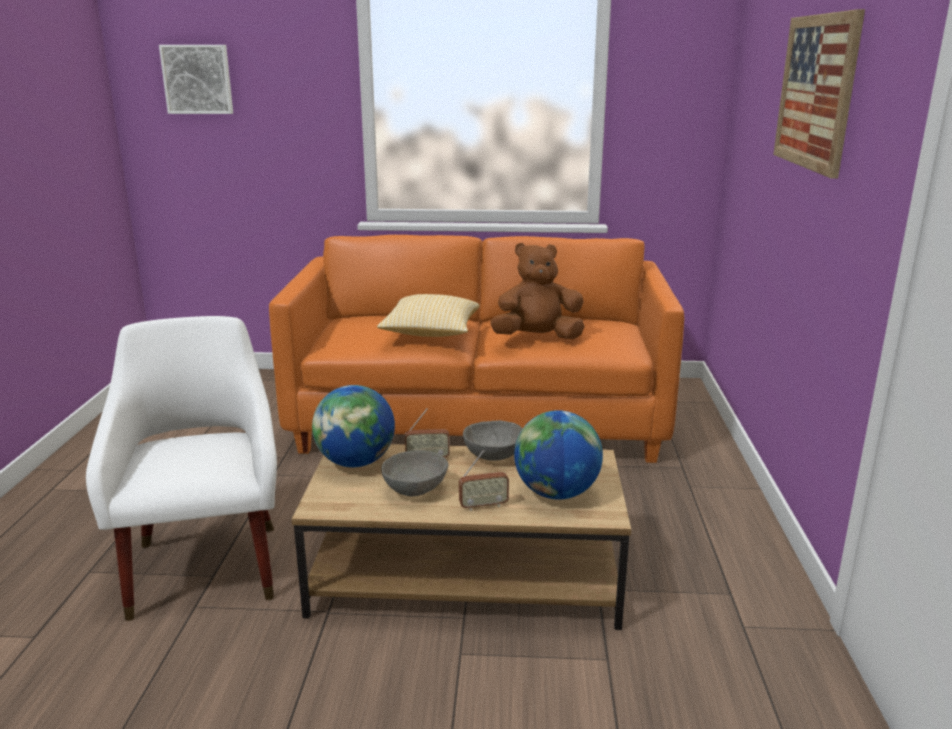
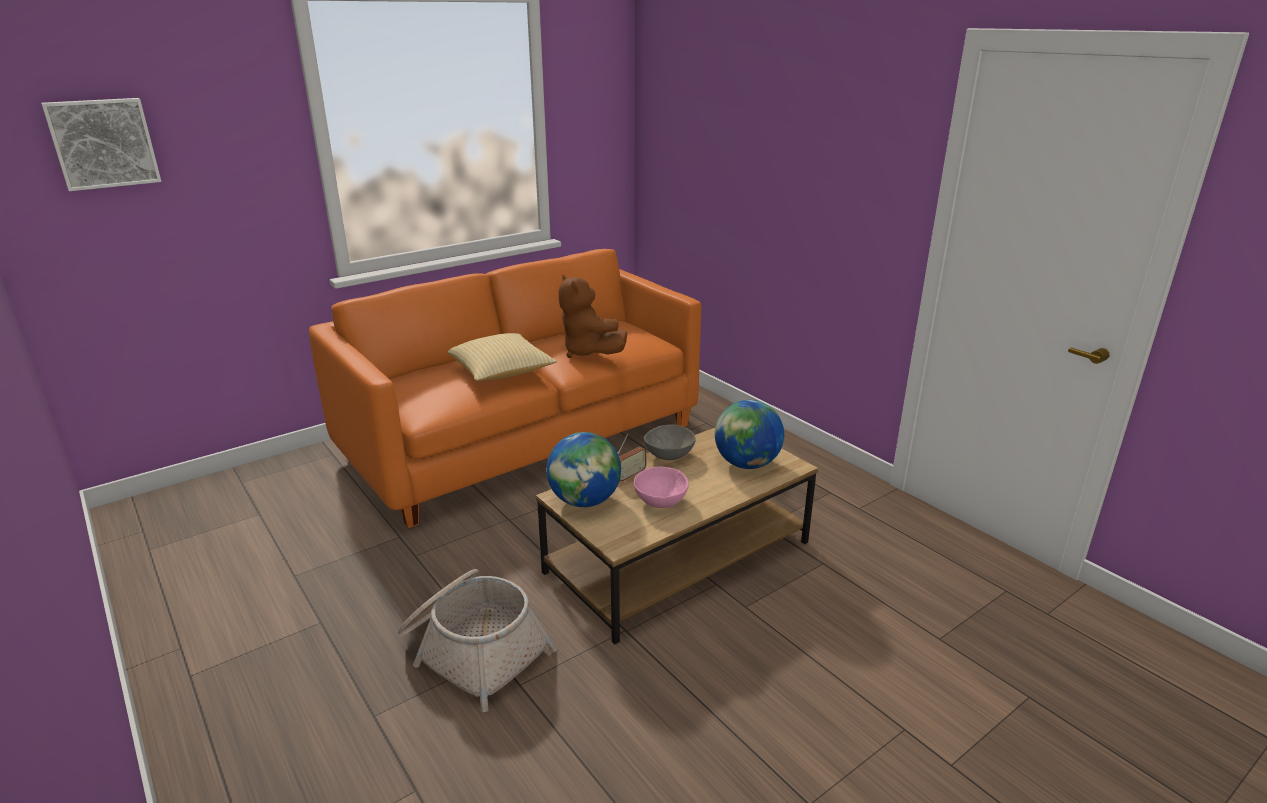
camera: 40 degrees left, 5 degrees up
(206, 562) = (473, 650): white armchair -> basket
(415, 490) = (661, 501): grey bowl -> pink bowl
(483, 506) = (720, 492): radio -> none
(537, 338) = (588, 352): brown plush toy -> brown plush toy turned 75 degrees counterclockwise
(816, 92) = (788, 124): picture -> none

